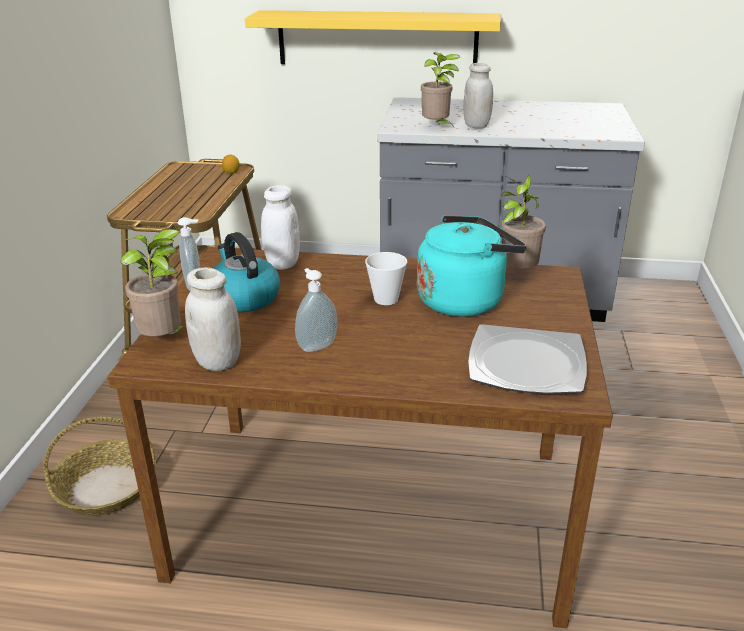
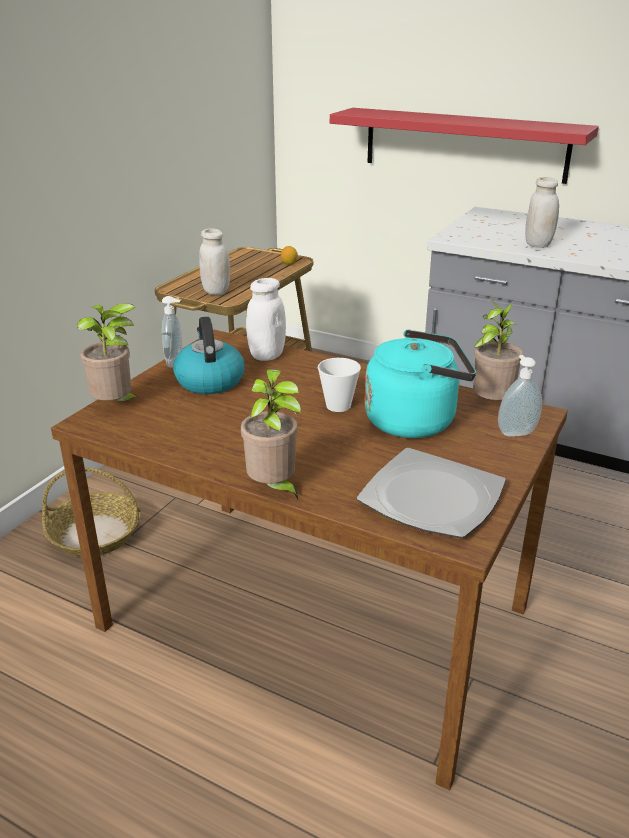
camera: 20 degrees right, 0 degrees up
(217, 362) = (145, 434): white jar -> white jar (216, 291)
(316, 346) = (241, 437): soap dispenser -> soap dispenser (515, 432)
(377, 39) = (464, 144): yellow shelf -> red shelf
(437, 127) = (494, 241): potted plant -> potted plant (273, 489)

